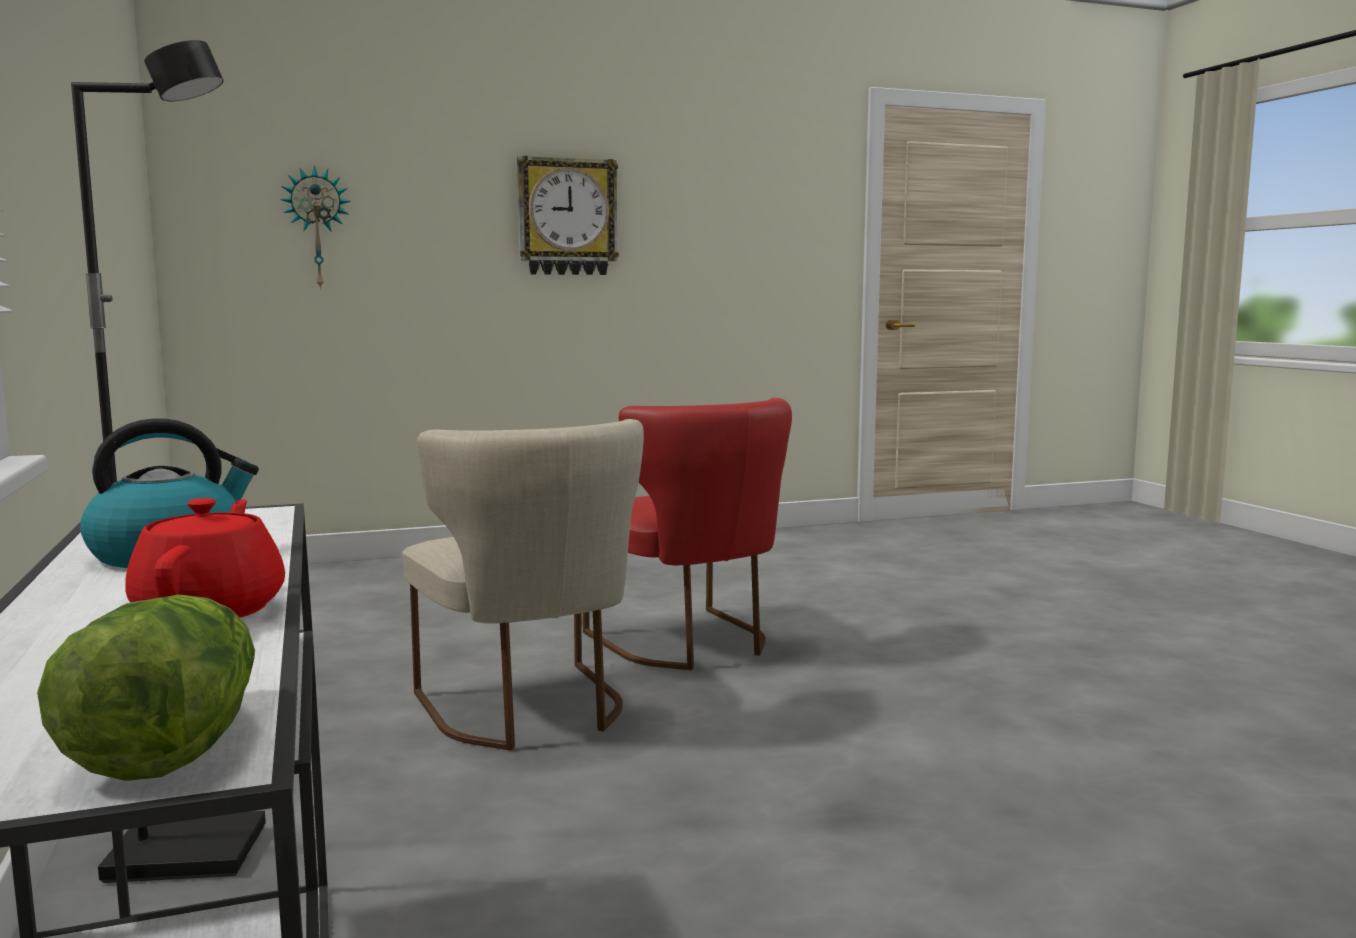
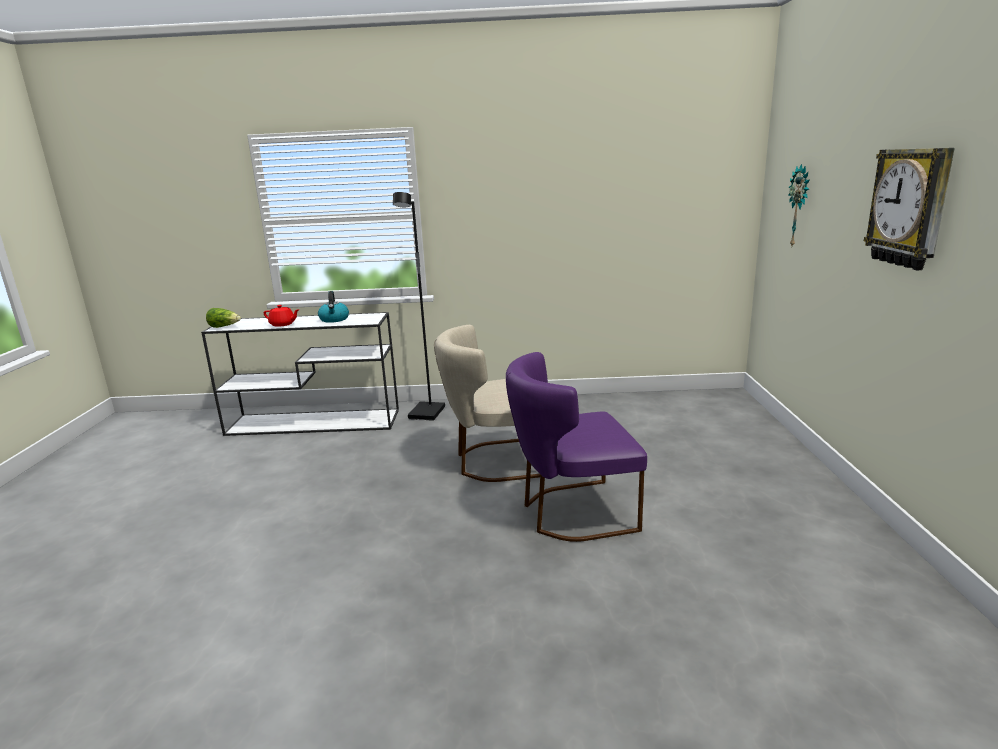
camera: 110 degrees right, 10 degrees up
(689, 643) = (571, 512): red chair -> purple chair

